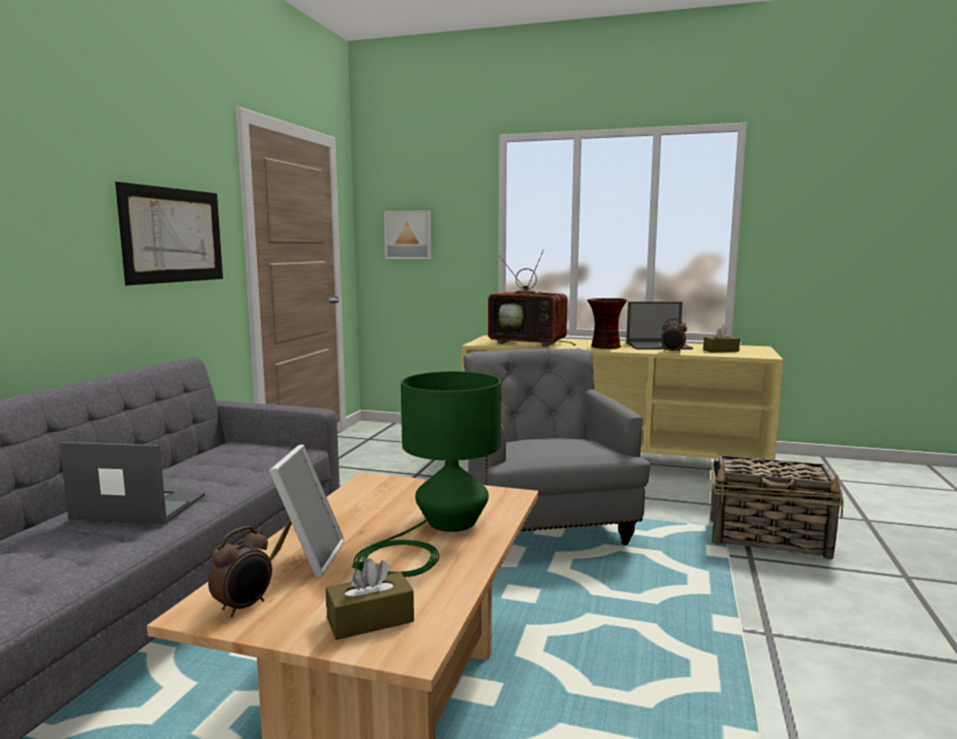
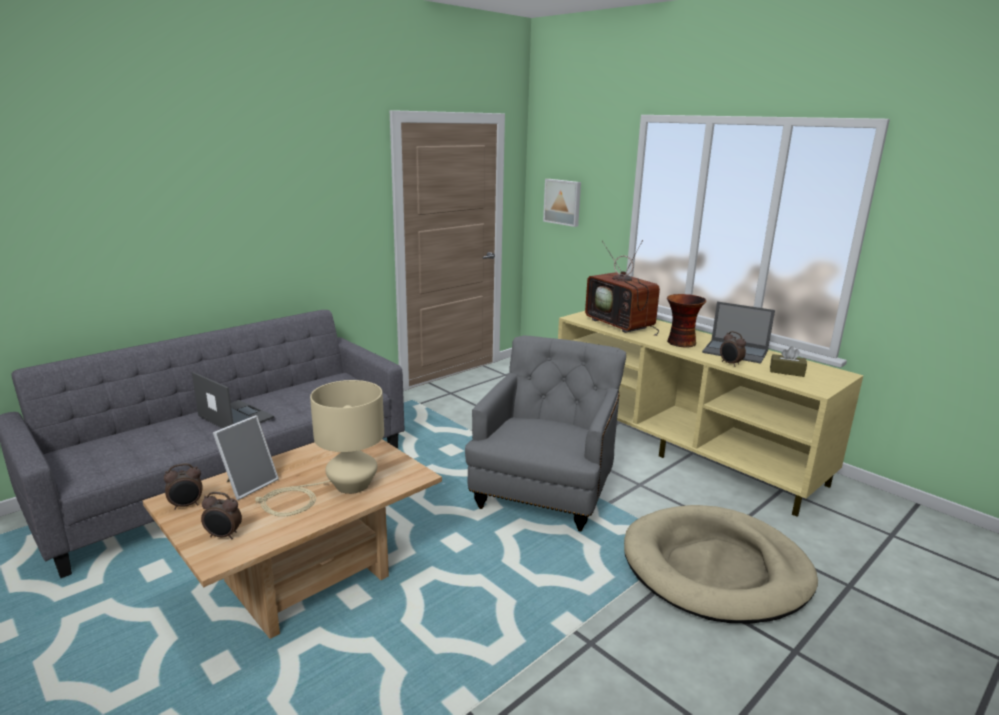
camera: 30 degrees right, 10 degrees up
(173, 235) = (323, 220): picture -> none
(370, 620) = (223, 536): brown tissue box -> alarm clock
(432, 535) = (328, 491): green table lamp -> beige table lamp
(769, 538) = (715, 568): basket -> beige dog bed

